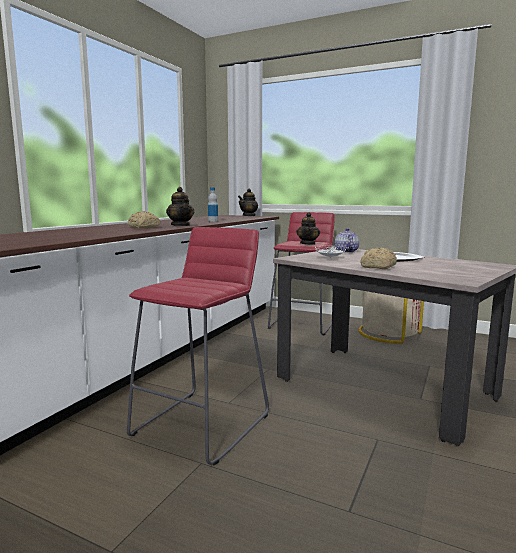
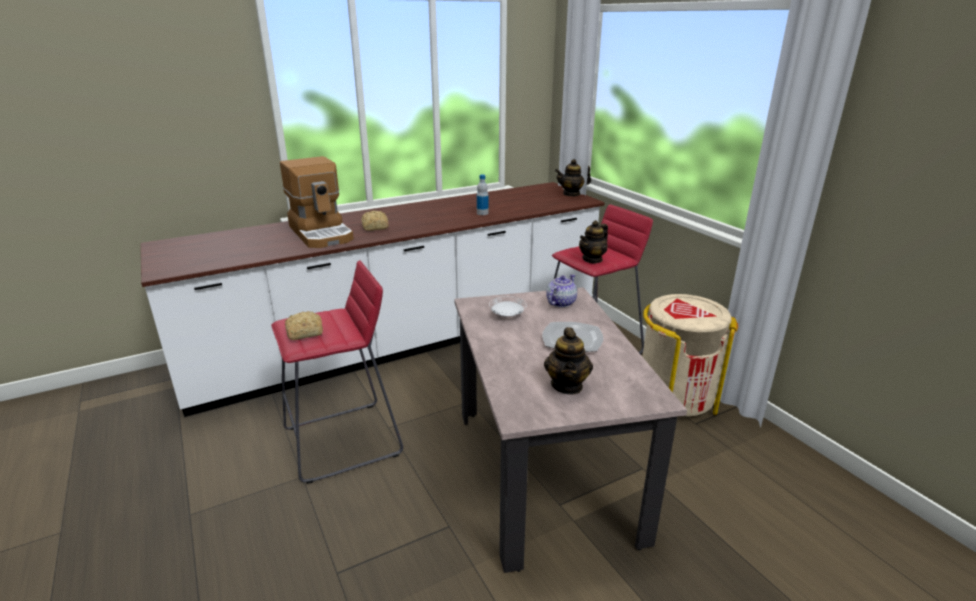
camera: 35 degrees right, 15 degrees up
(100, 231) = (322, 233): none -> coffee machine
(181, 225) = (416, 227): teapot -> teapot (567, 385)
(377, 267) = (505, 354): bread -> bread (303, 333)

